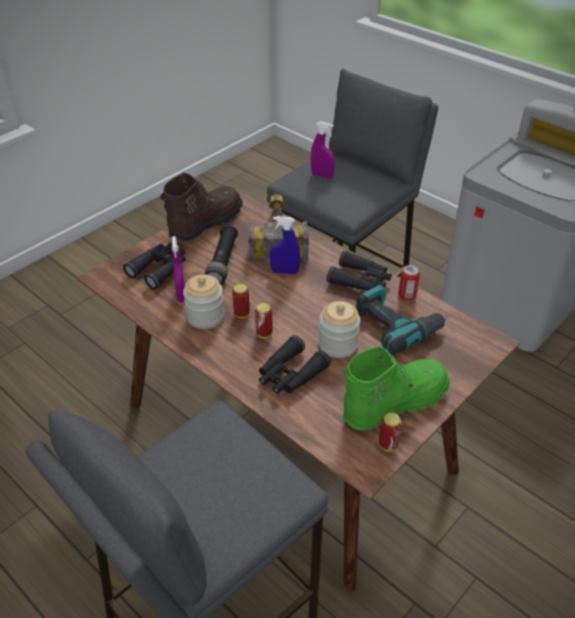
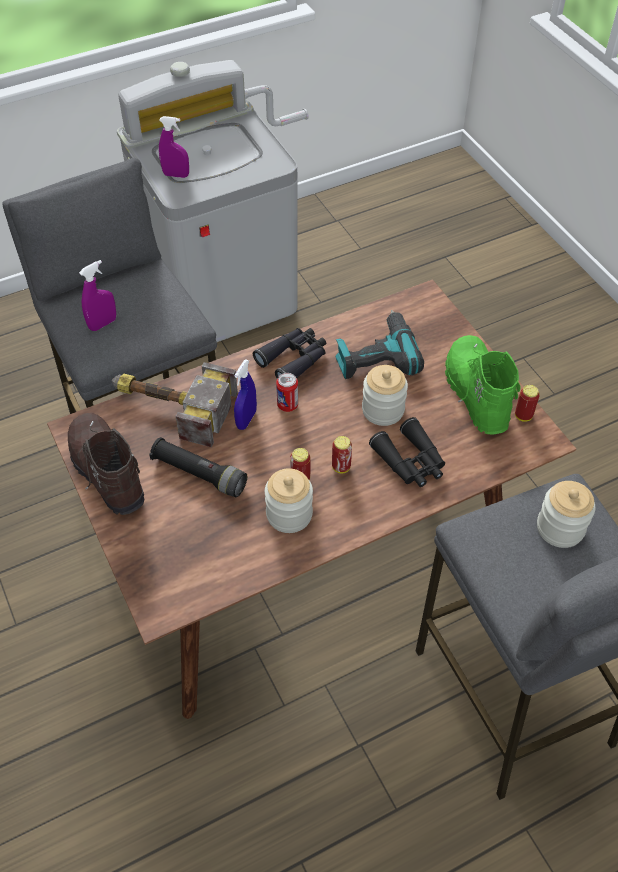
camera: 70 degrees left, 10 degrees up
(160, 269) = (177, 542): black binoculars -> none
(181, 295) = (238, 530): purple spray bottle -> purple spray bottle (176, 175)
(244, 484) = (560, 528): none -> jar
(407, 296) = (335, 331): can -> can (287, 405)

